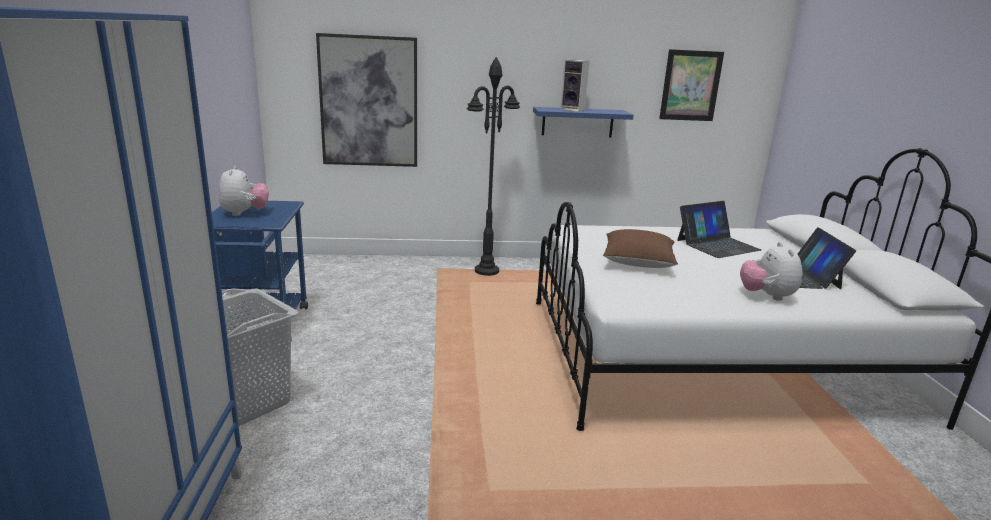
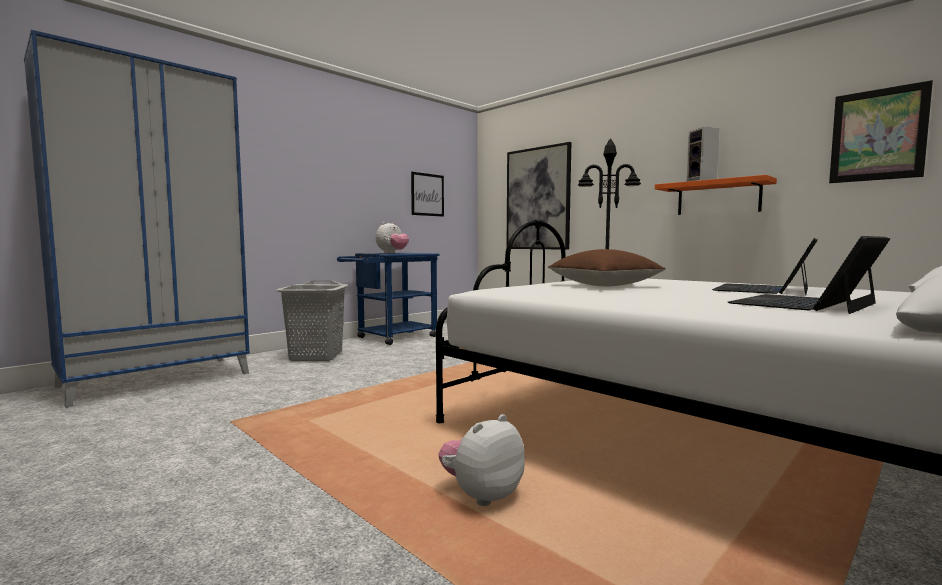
camera: 50 degrees right, 15 degrees down
(228, 102) = (427, 194): none -> picture
(577, 122) = (718, 198): blue shelf -> orange shelf
(717, 245) = (764, 289): laptop -> laptop turned 105 degrees clockwise
(766, 296) = (677, 303): plush toy -> plush toy (481, 495)

